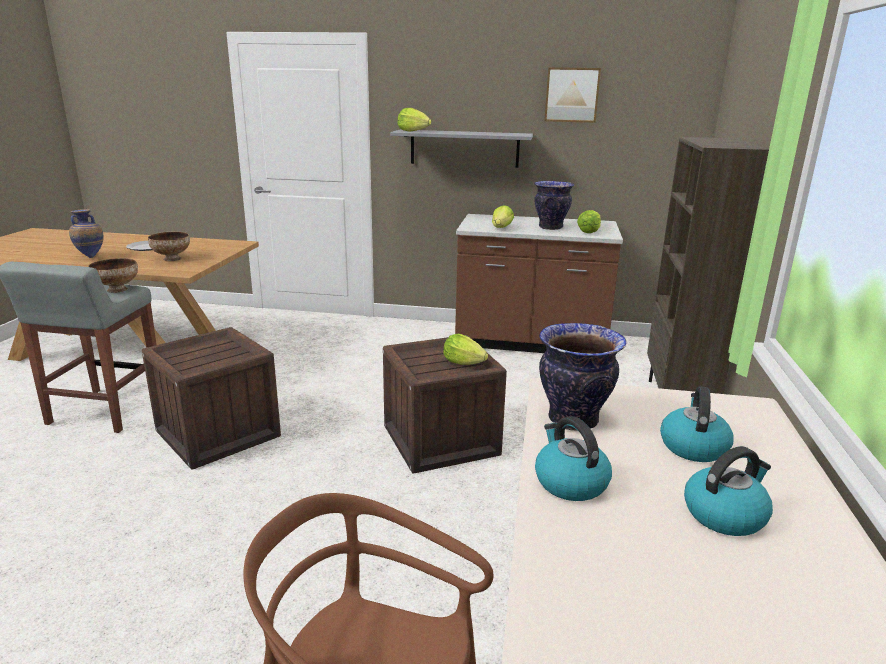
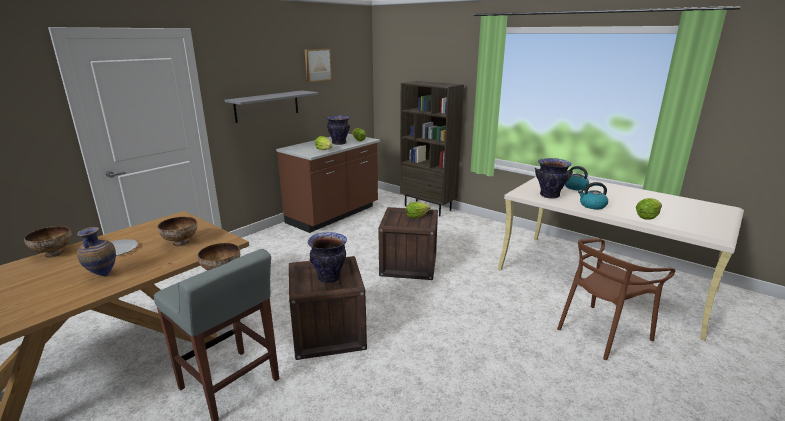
camera: 60 degrees left, 0 degrees up
(131, 236) = (53, 254): none -> bowl
(208, 357) = (329, 278): none -> vase
(413, 131) = (247, 99): lettuce -> lettuce (647, 217)
(724, 514) = (614, 194): kettle -> none

